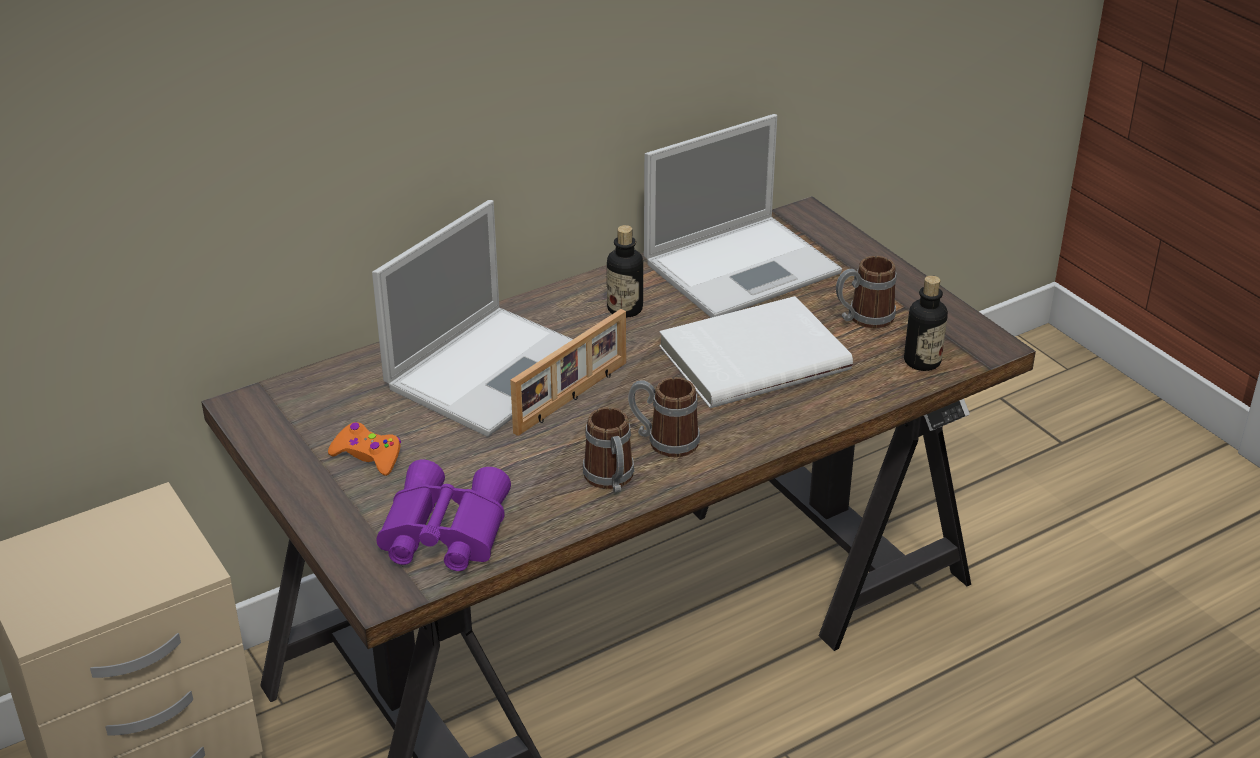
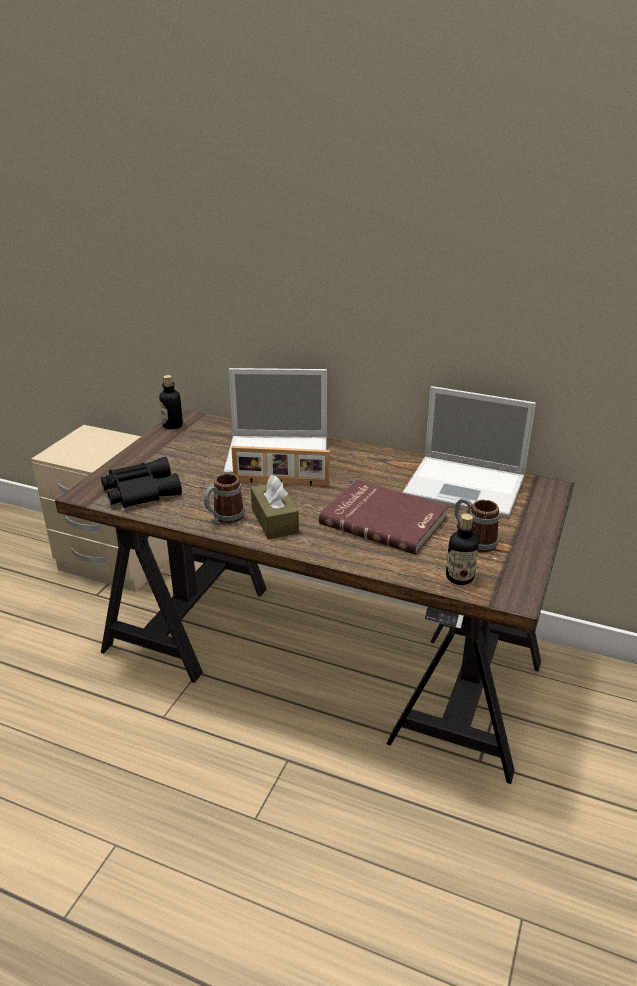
camera: 55 degrees right, 5 degrees down
(368, 456) = (178, 454): orange game controller -> none
(441, 532) = (139, 491): purple binoculars -> black binoculars
(625, 309) = (376, 469): bottle -> bottle (172, 425)
(664, 441) = (274, 521): mug -> brown tissue box
(752, 356) = (384, 519): white book -> red book

